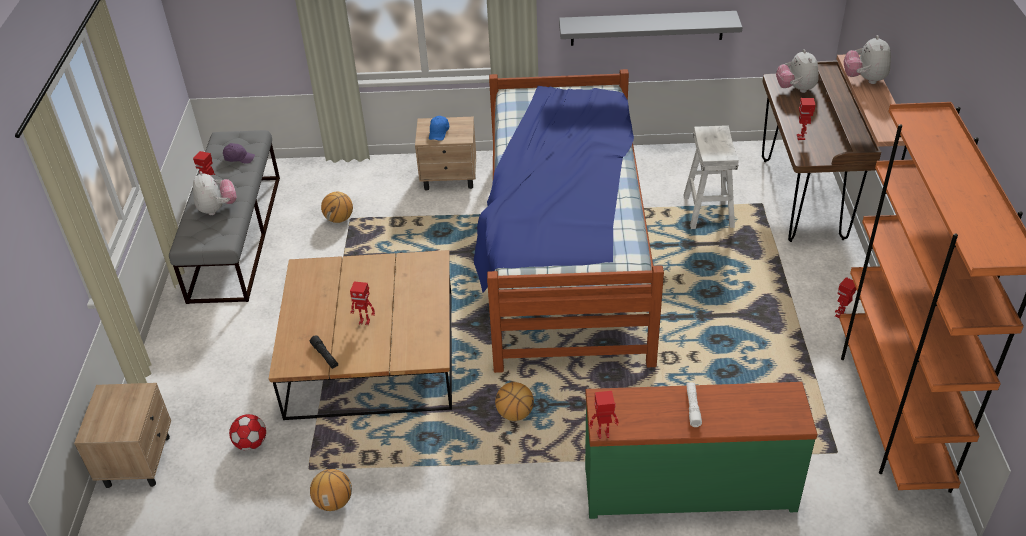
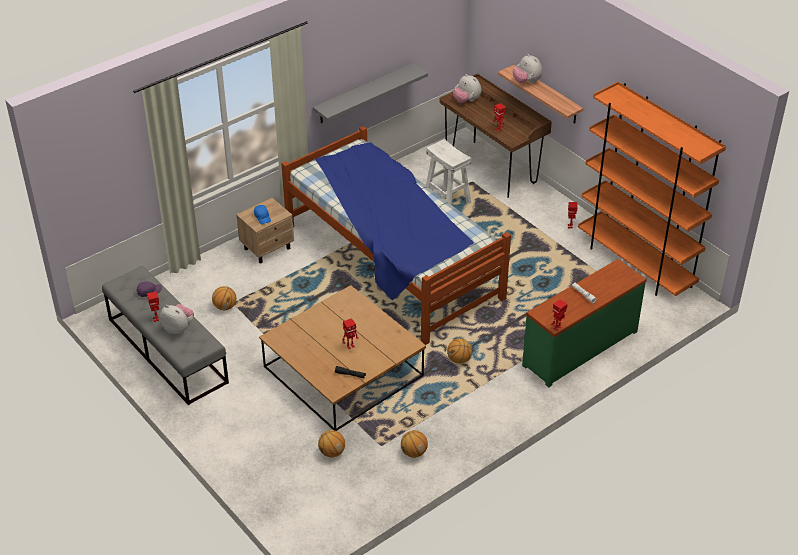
camera: 40 degrees left, 0 degrees up
(138, 460) = (275, 497): beige nightstand -> none
(251, 443) = (332, 452): football -> basketball

